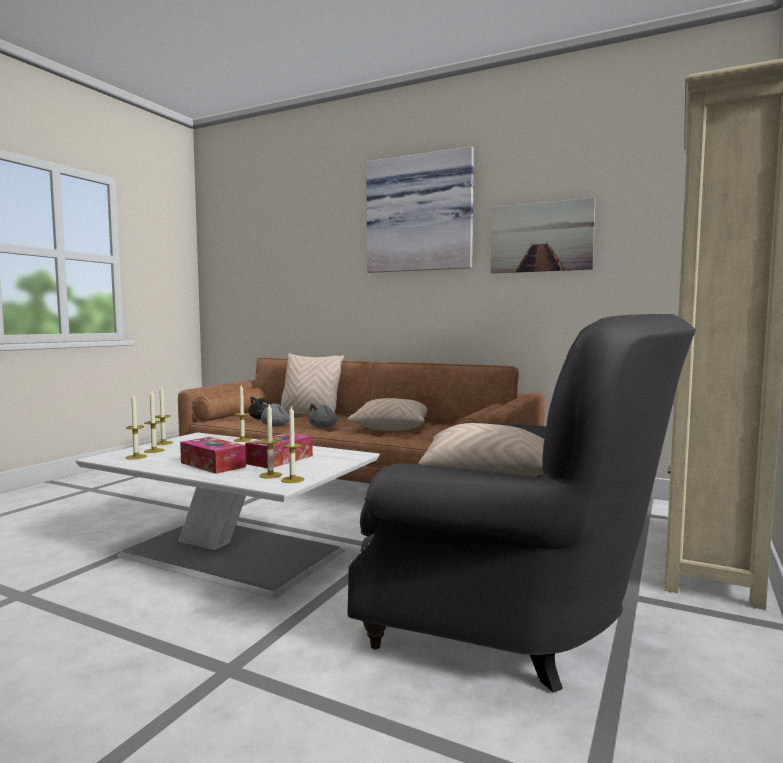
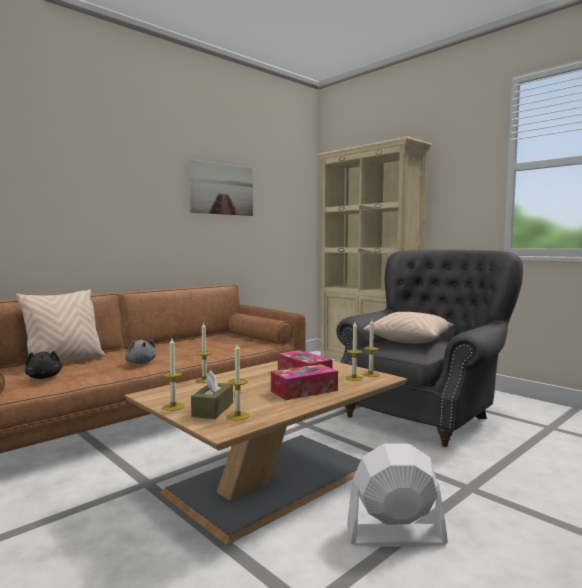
camera: 70 degrees left, 0 degrees up
(114, 623) = (395, 535): none -> white fan
(154, 450) = (213, 410): candle -> brown tissue box
(236, 553) = (275, 477): white coffee table -> brown coffee table
(276, 426) = (99, 375): grey plush toy -> none
(391, 427) = (183, 349): beige pillow -> none
(420, 214) = (127, 150): picture -> none

